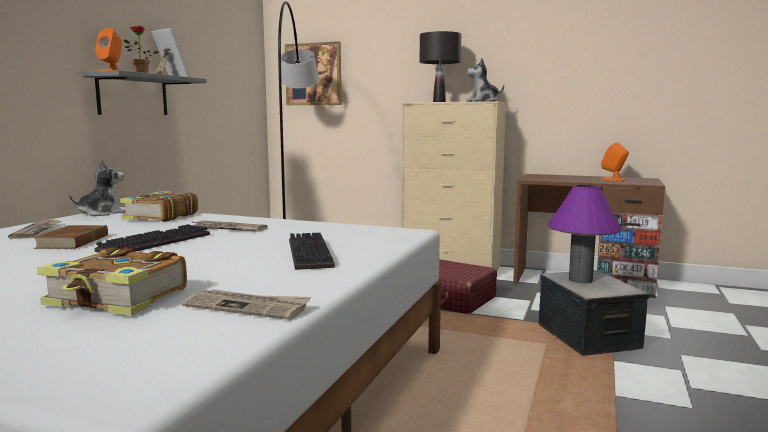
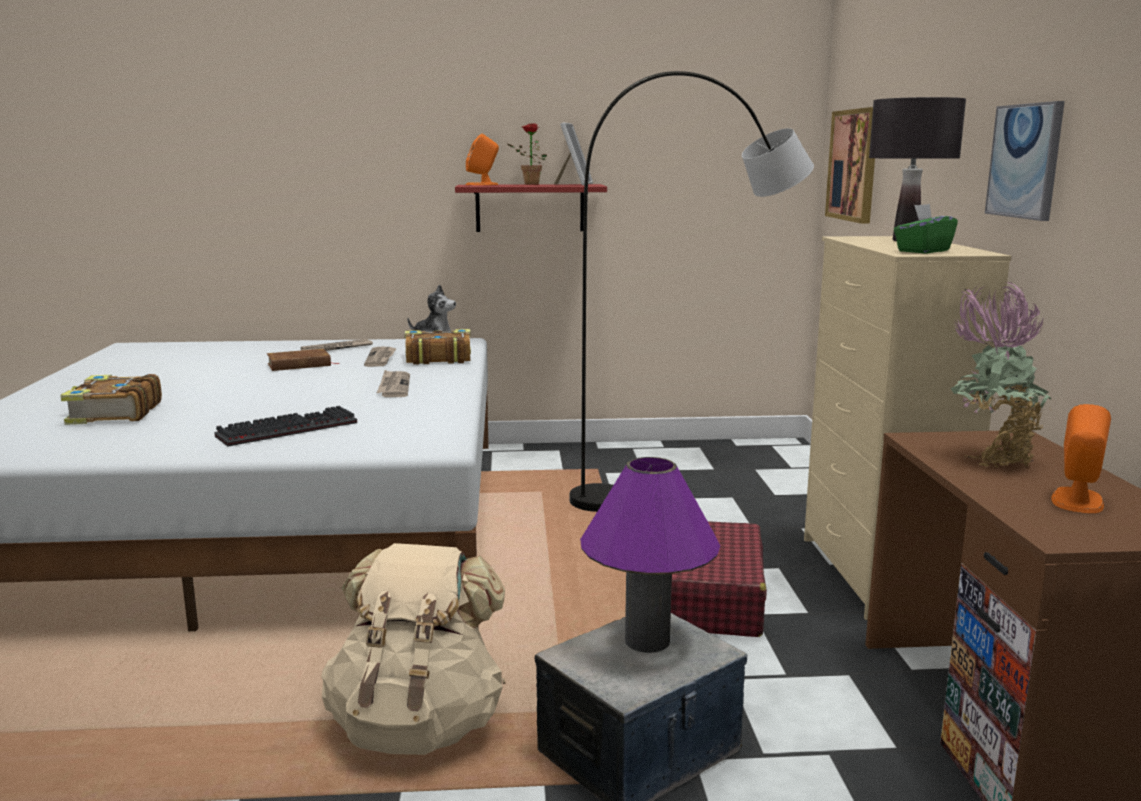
camera: 65 degrees right, 5 degrees up
(133, 95) = (530, 208): grey shelf -> red shelf
(156, 242) = (310, 382): keyboard -> none
(248, 307) = (89, 446): newspaper -> newspaper (381, 358)
(483, 101) = (922, 251): plush toy -> green tissue box
(493, 64) = (1025, 161): none -> picture
(546, 381) = (418, 726): none -> beige backpack
(563, 178) = (991, 460): none -> potted plant

